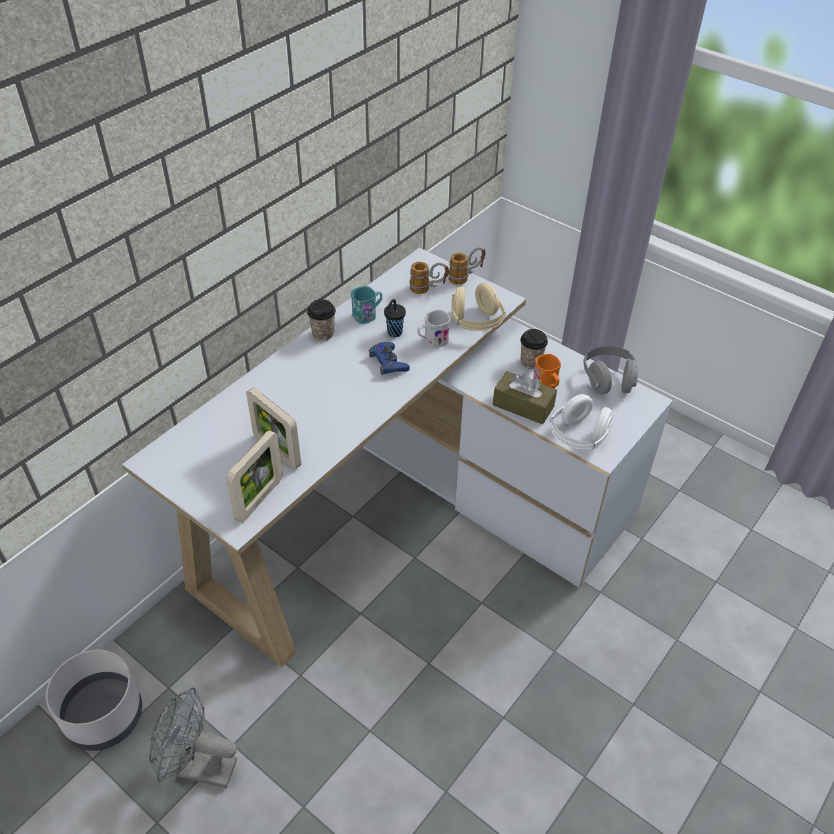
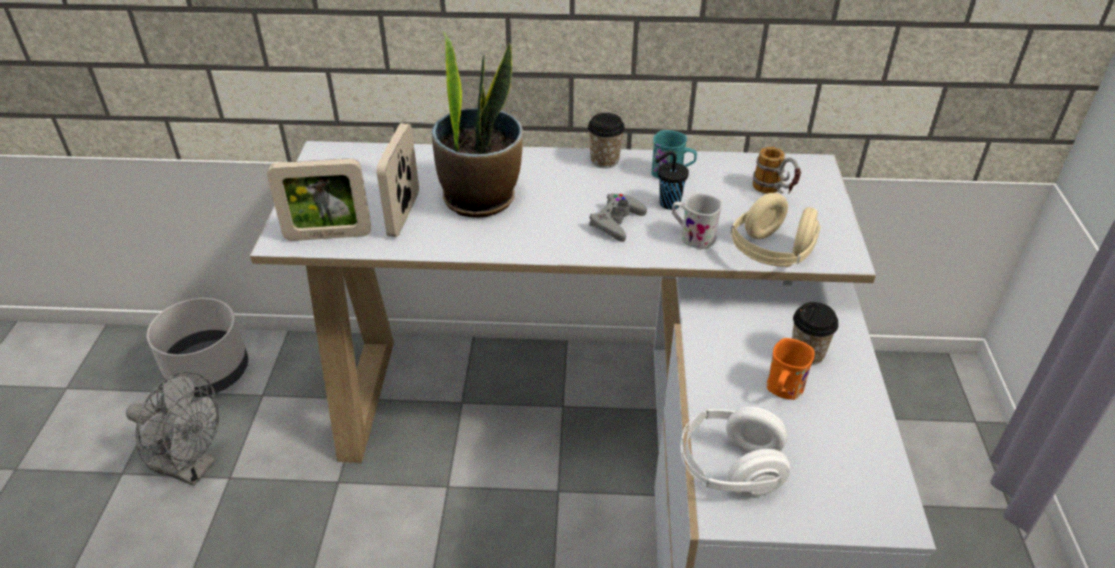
camera: 55 degrees right, 5 degrees down
(199, 767) = (192, 468): grey fan -> grey fan turned 135 degrees clockwise
(300, 407) = (480, 198): none -> potted plant
(388, 362) = (617, 222): blue game controller -> grey game controller
(466, 277) = (838, 209): mug -> none
(523, 406) = (720, 384): brown tissue box -> none
(608, 380) = (875, 449): grey headphones -> none

